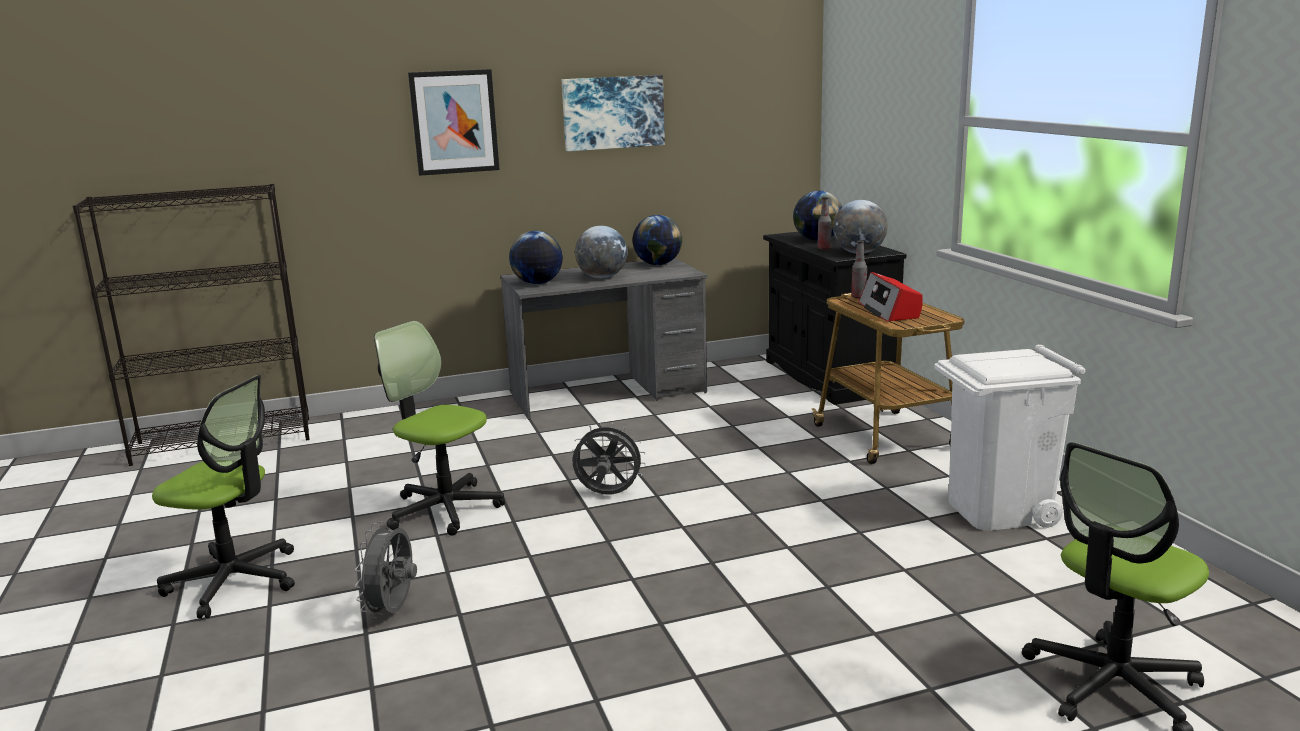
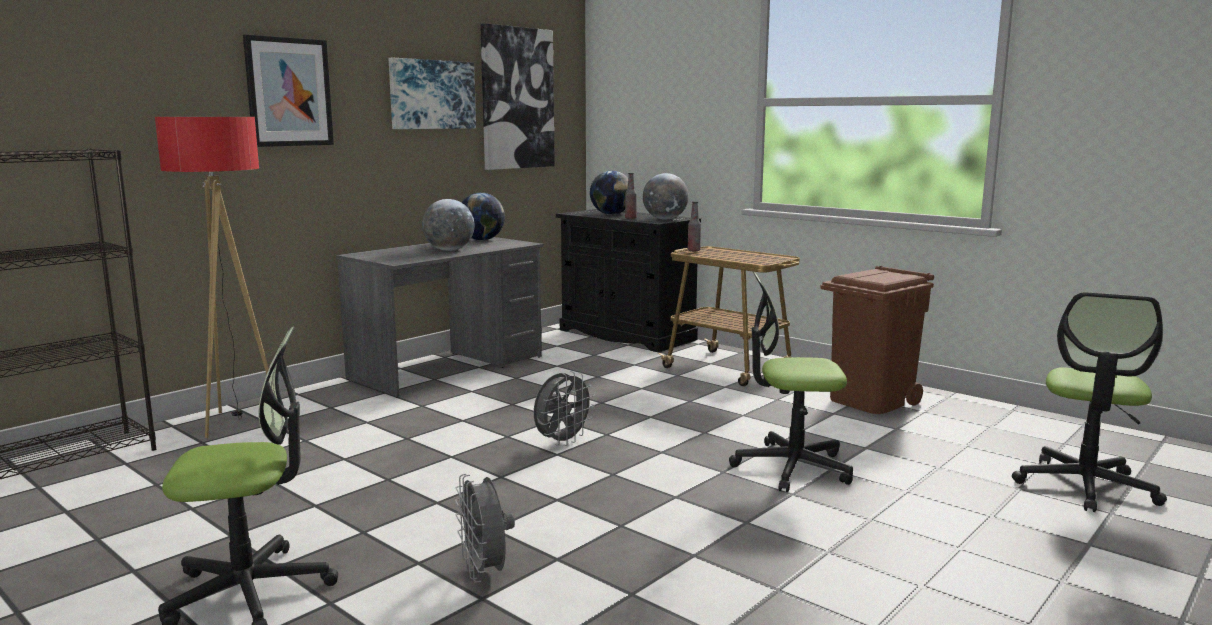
camera: 30 degrees left, 5 degrees down
(385, 424) = (236, 423): none -> floor lamp
(445, 509) = (414, 480): office chair -> office chair (791, 467)
(537, 283) = (392, 257): globe -> none
(608, 495) = (562, 441): grey fan -> grey fan turned 150 degrees clockwise
(722, 108) = (517, 98): none -> picture
(889, 311) = (734, 256): radio -> none
(998, 511) = (871, 401): white trash can -> brown trash can

